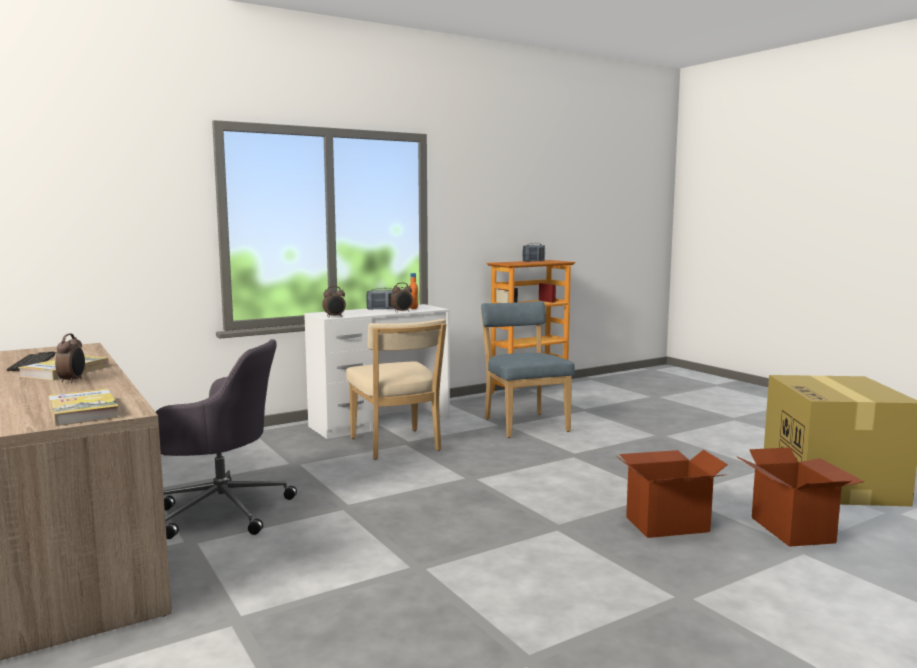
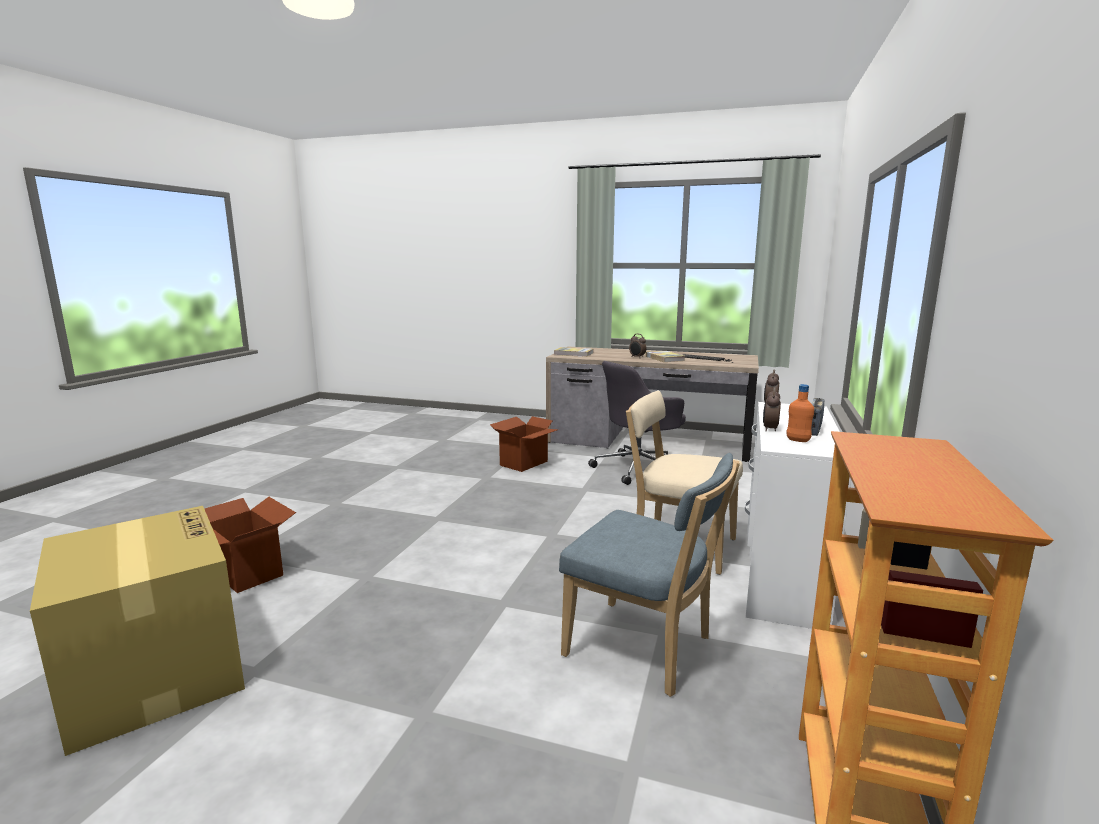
camera: 140 degrees right, 5 degrees up
(533, 261) = (949, 483): radio -> none
(666, 524) = (359, 545): cardboard box -> cardboard box (524, 463)

